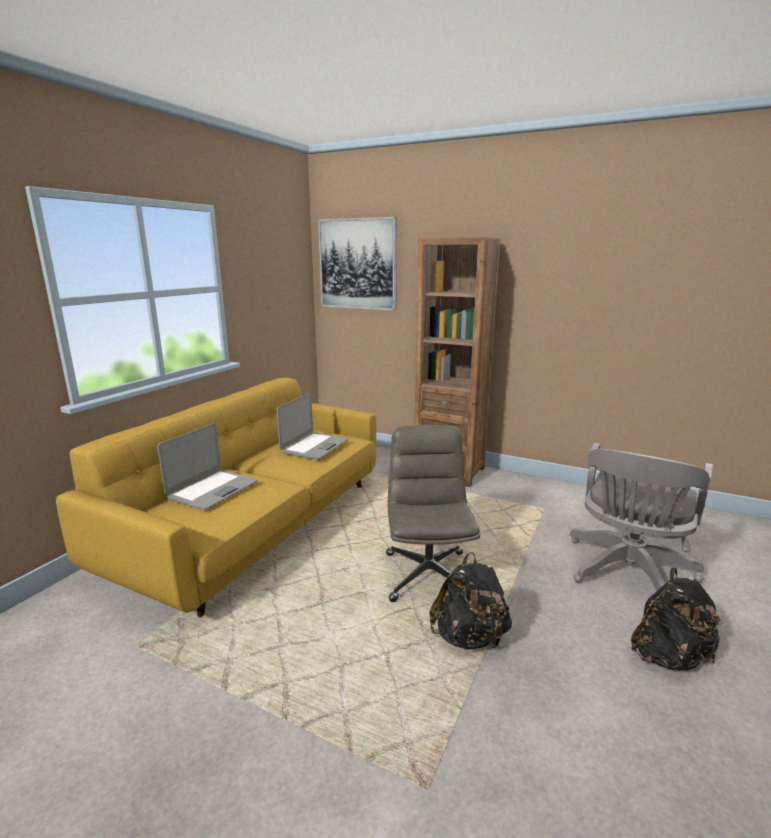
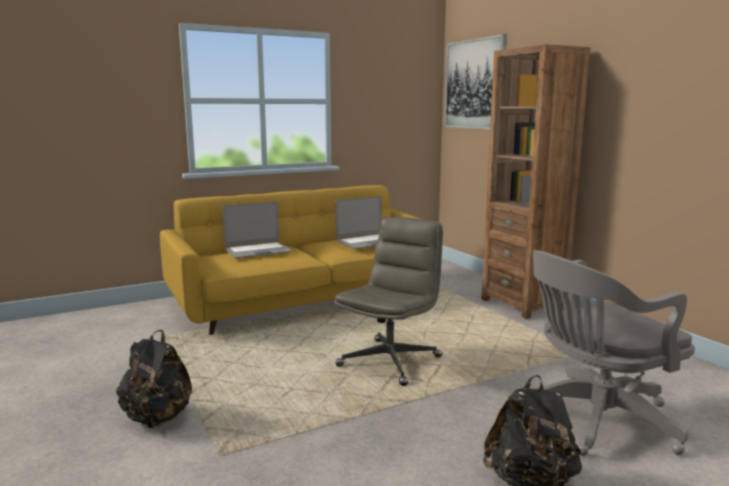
camera: 35 degrees right, 5 degrees down
(469, 637) = (364, 404): black backpack -> black backpack (158, 418)

